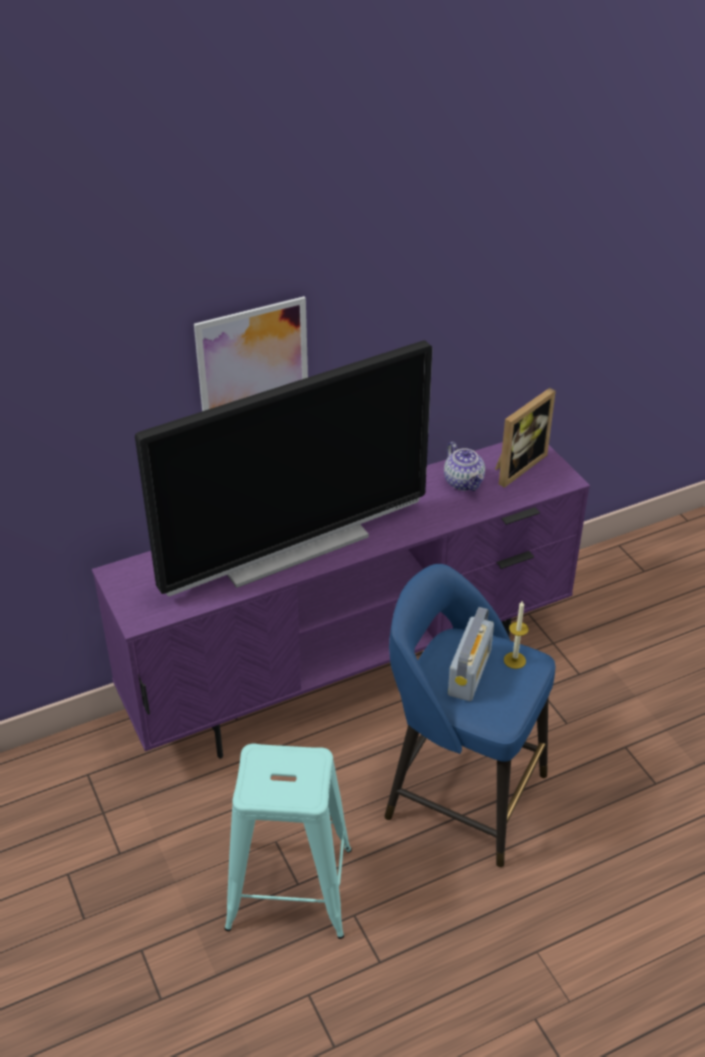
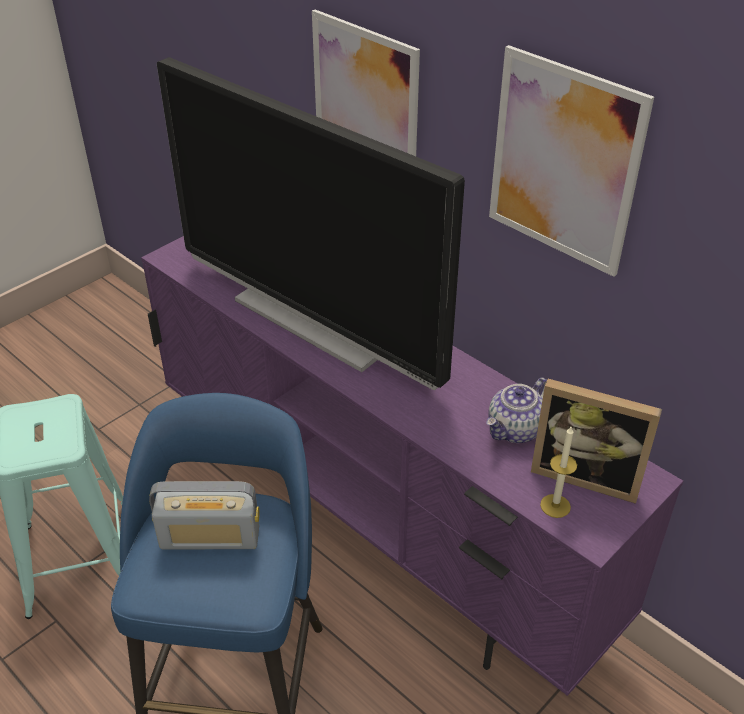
camera: 70 degrees right, 0 degrees up
(426, 301) = (564, 162): none -> picture
(514, 660) = (246, 579): candle -> candle (555, 506)

